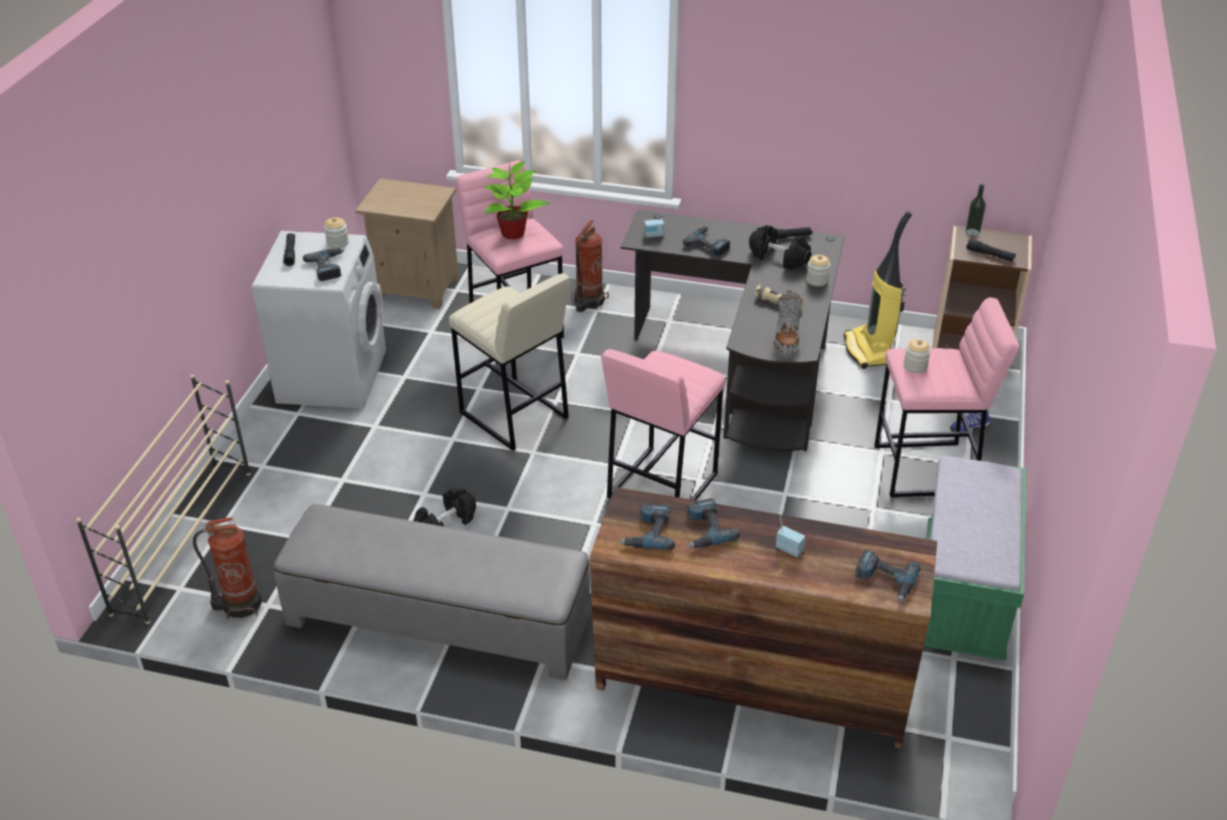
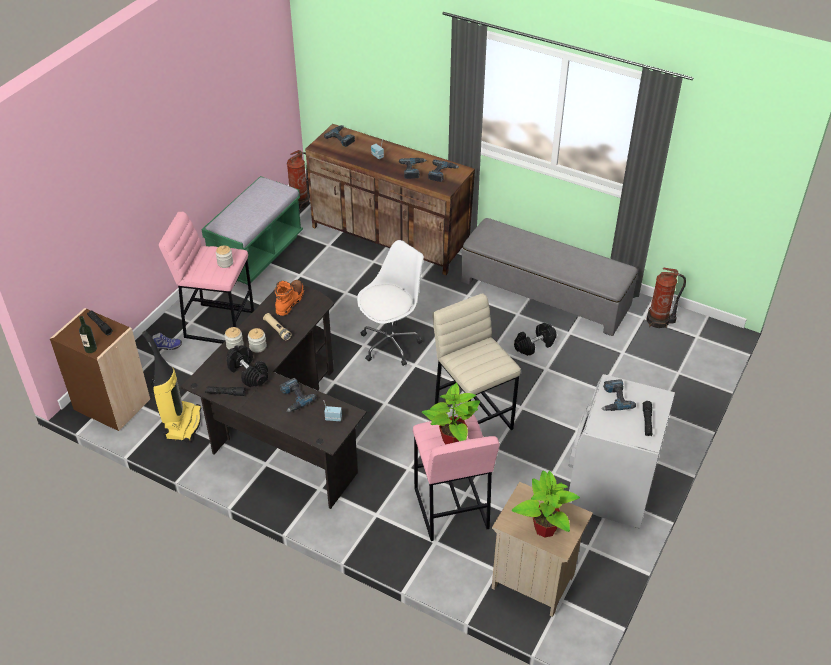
camera: 165 degrees left, 5 degrees up
(184, 540) = (701, 366): beige shoe rack -> none
(337, 243) = (607, 426): jar -> jar (258, 346)
(403, 193) = (544, 528): none -> potted plant
(588, 301) = (380, 527): fire extinguisher -> fire extinguisher (300, 202)
(661, 487) = (391, 344): pink stool -> white office chair
(786, 338) = (290, 301): grey boot -> orange boot

